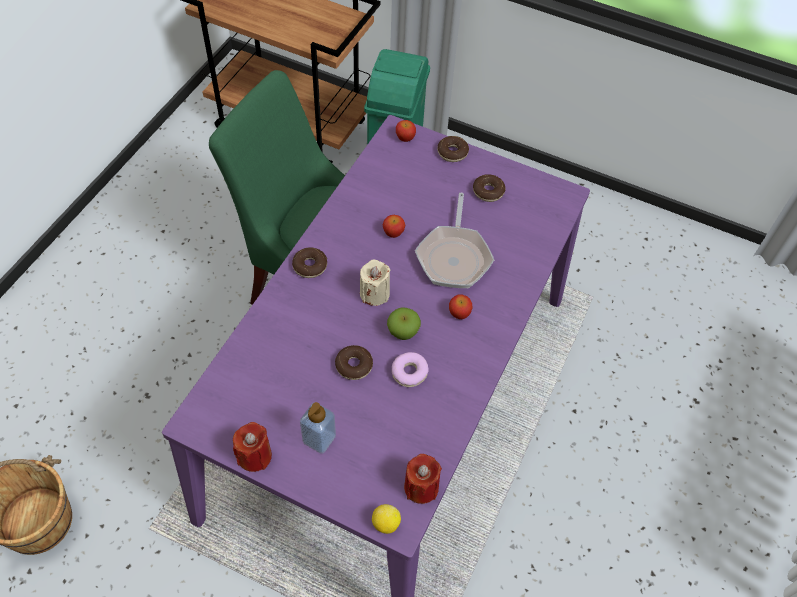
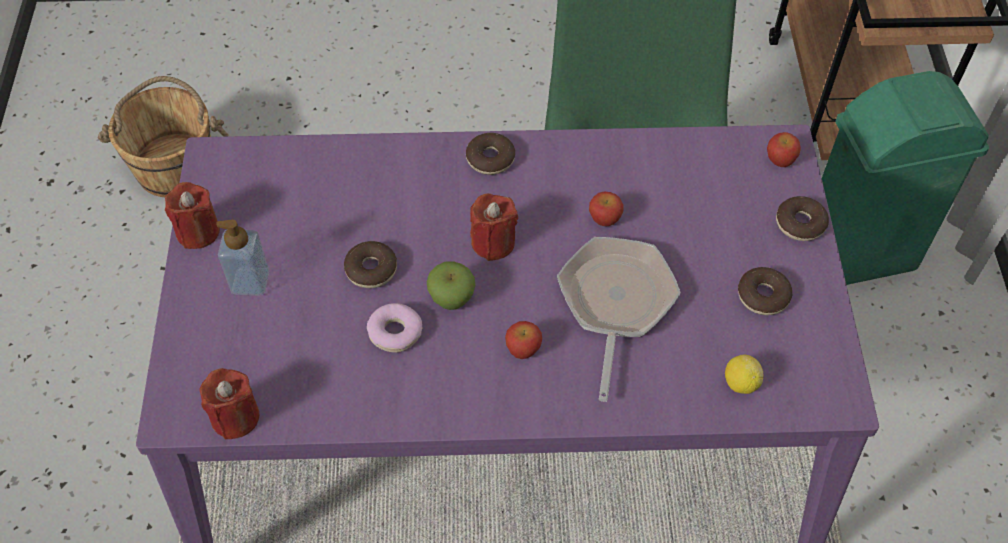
camera: 65 degrees right, 0 degrees up
(374, 293) = (493, 242): beige candle -> red candle
(385, 523) = (169, 400): lemon -> lemon (740, 383)
(454, 256) = (615, 304): frying pan -> frying pan turned 120 degrees clockwise

